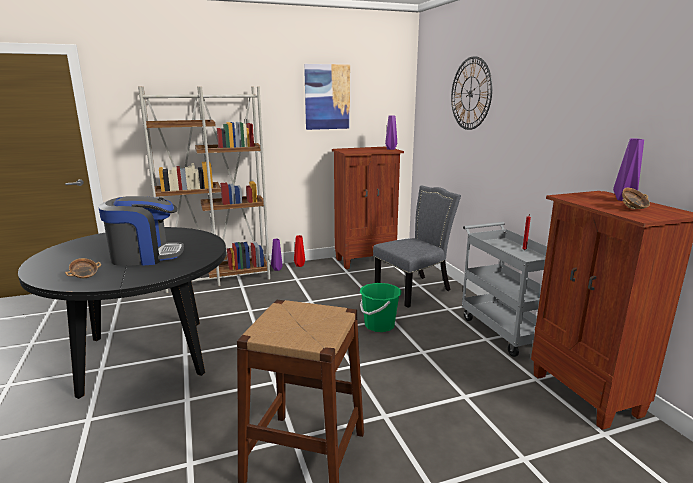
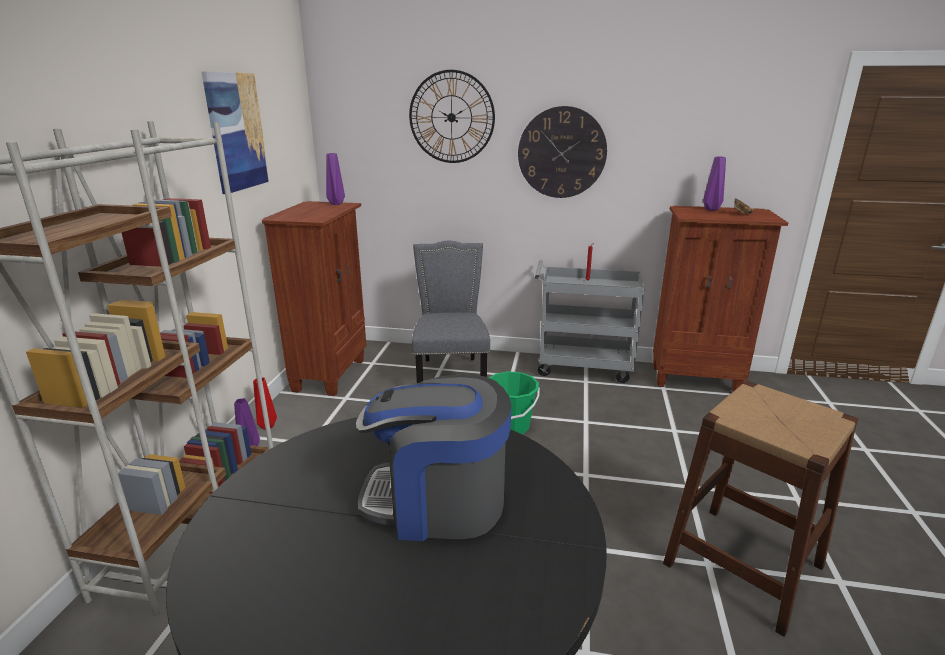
camera: 60 degrees left, 5 degrees up
(85, 277) = (511, 595): bowl -> none
(145, 256) = (437, 501): coffee machine -> coffee machine turned 105 degrees counterclockwise
(528, 126) = (561, 153): none -> wall clock

